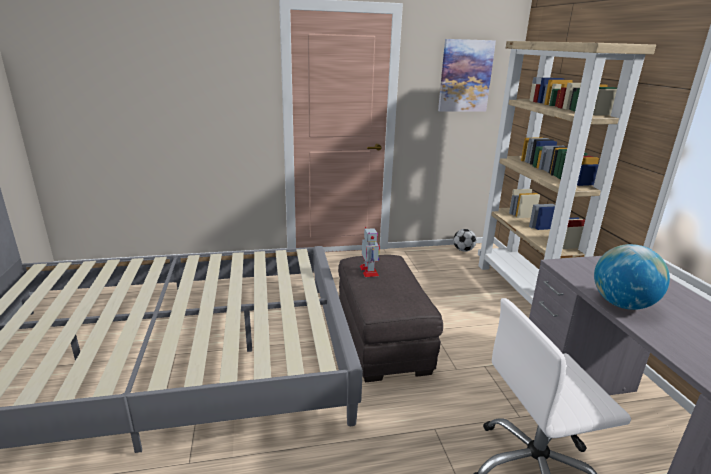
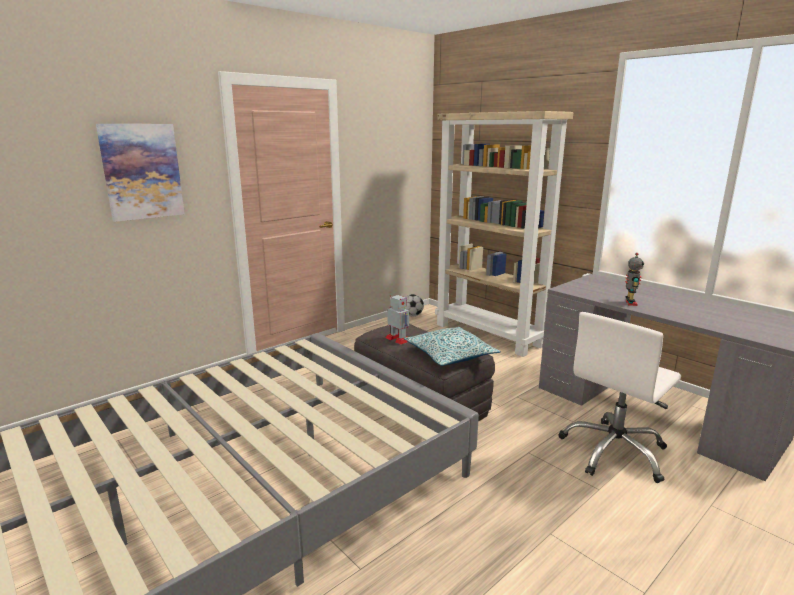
camera: 30 degrees left, 5 degrees down
(396, 302) = (450, 355): none -> pillow
(465, 76) = (393, 148): picture -> picture (142, 171)
(621, 304) = (630, 303): globe -> toy robot

